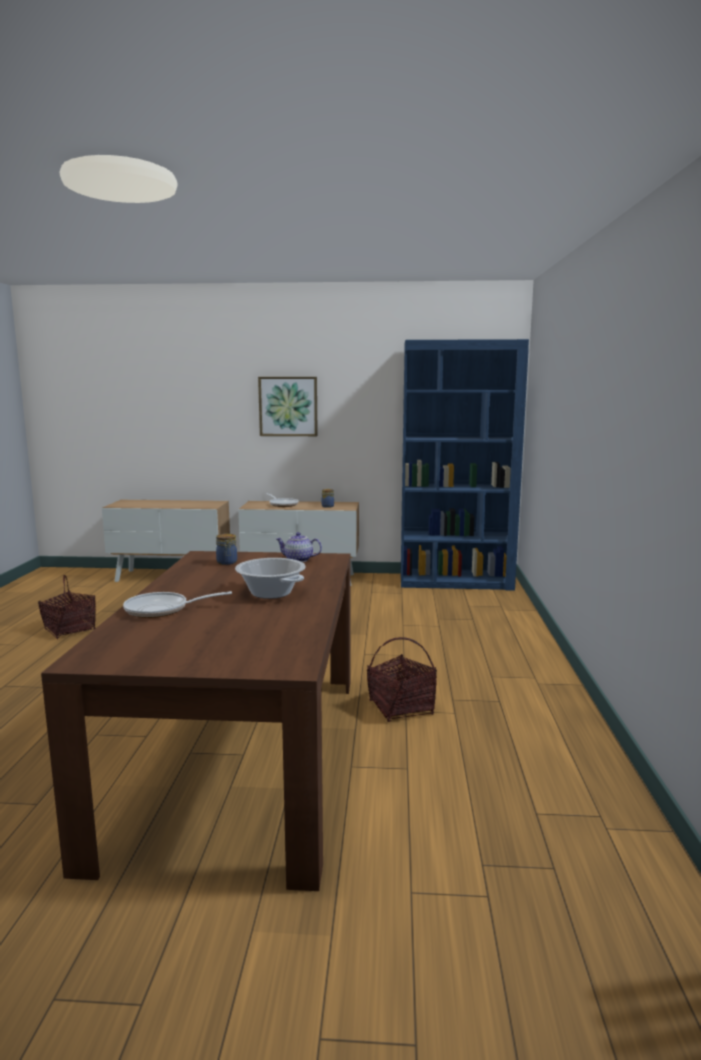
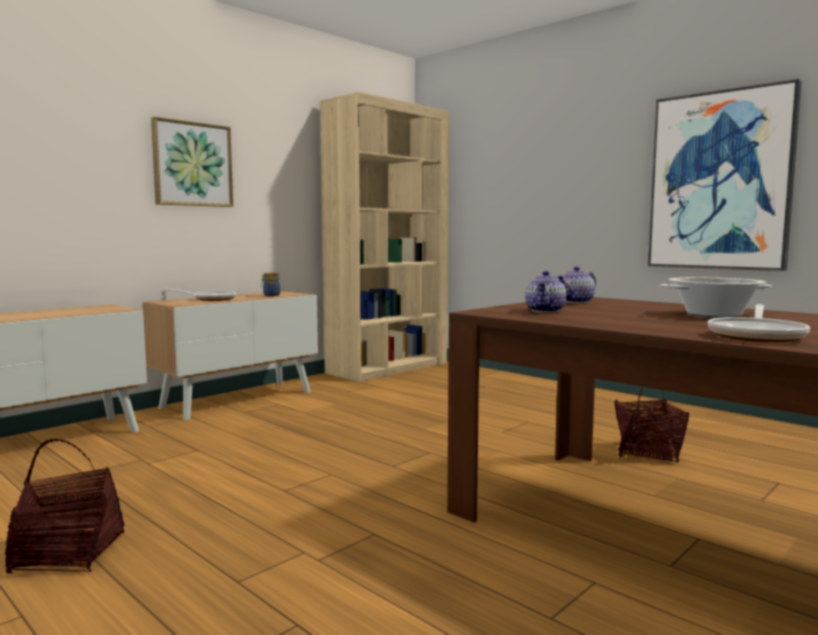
camera: 50 degrees left, 5 degrees down
(227, 562) = (546, 311): jar -> teapot
(456, 582) = (388, 368): blue bookcase -> beige bookcase
(618, 450) = (720, 181): none -> picture

